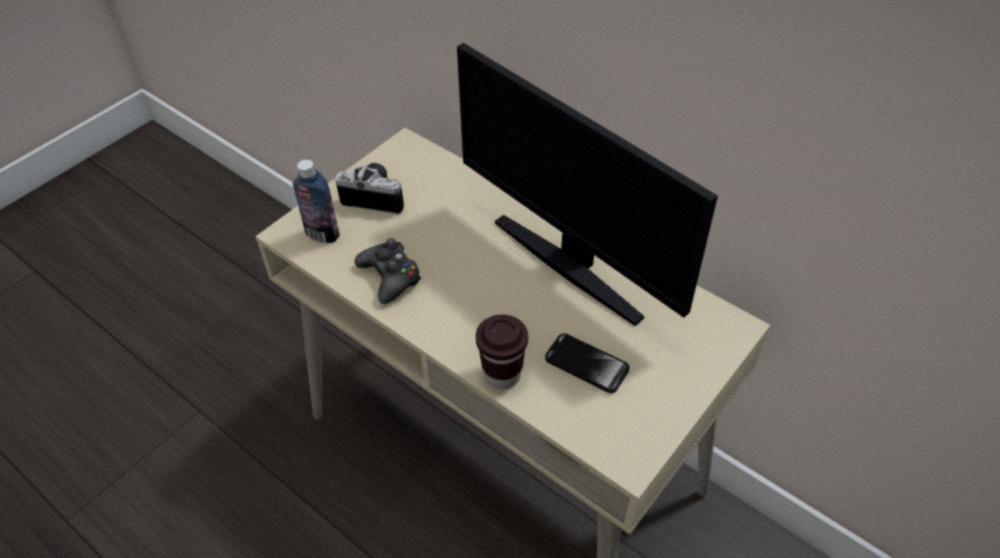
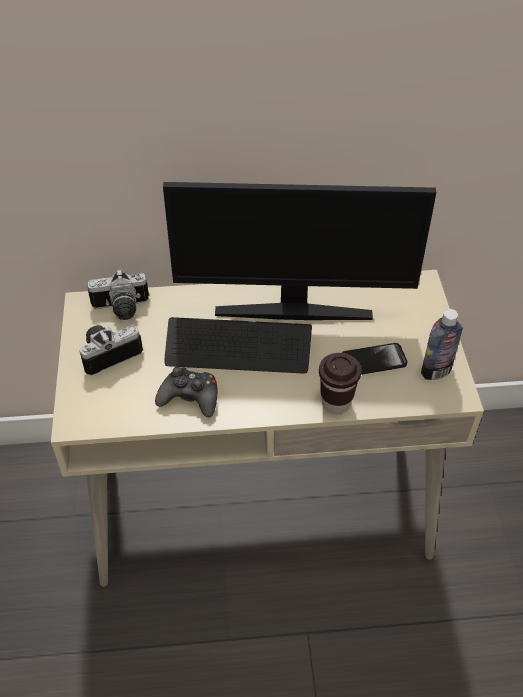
camera: 45 degrees left, 0 degrees up
(322, 234) = (103, 404): bottle -> bottle (436, 371)
(428, 167) = (121, 309): none -> camera
(480, 264) = (238, 347): none -> keyboard

